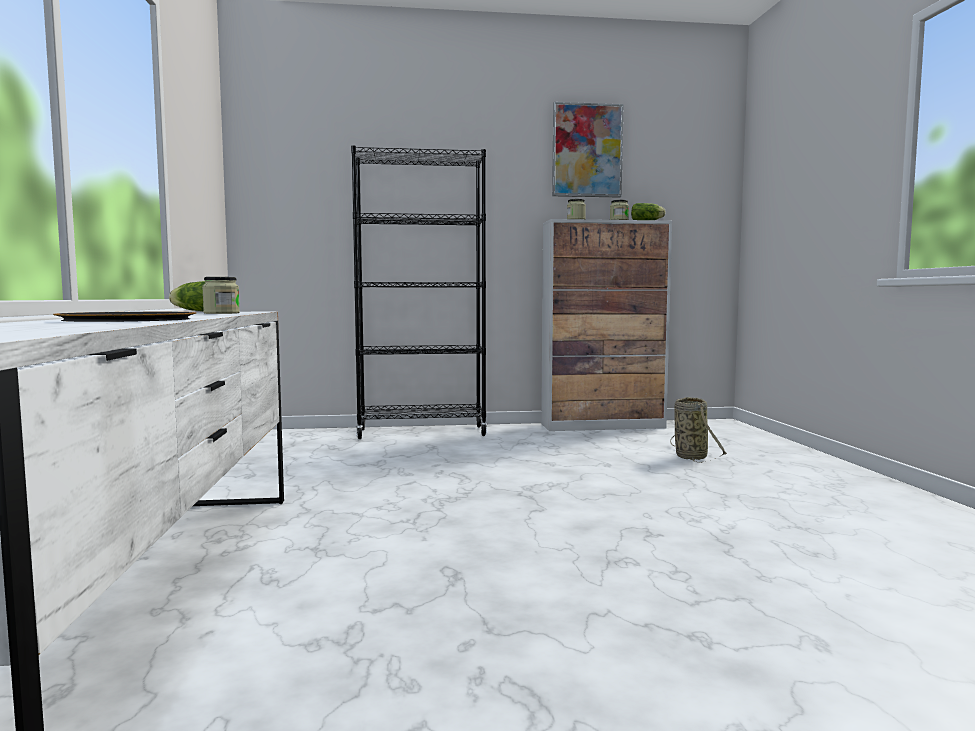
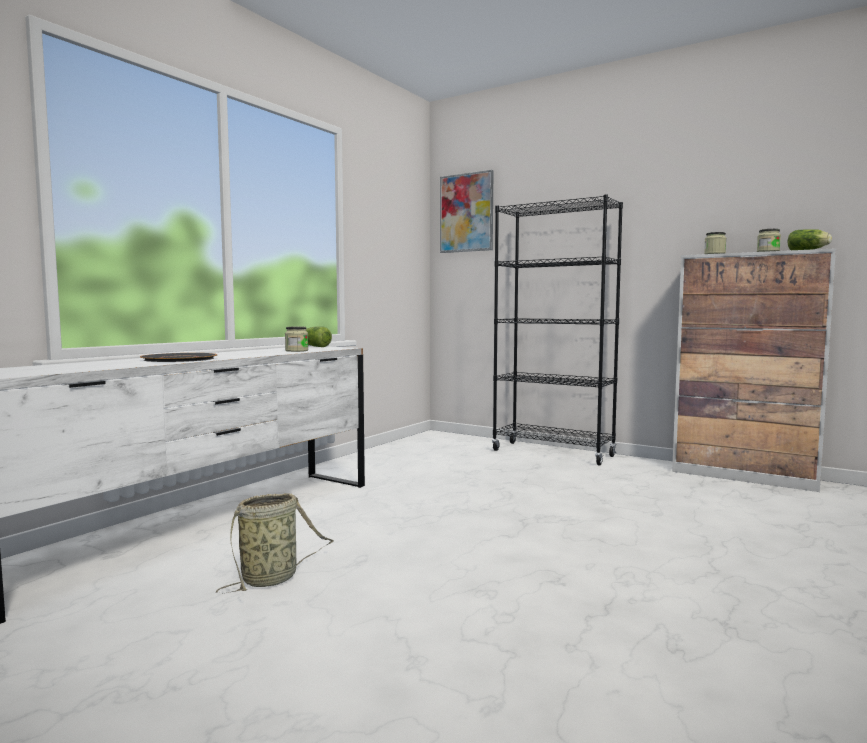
camera: 40 degrees right, 0 degrees up
(587, 150) = (746, 176): picture -> picture (466, 213)
(690, 456) = (773, 526): basket -> basket (273, 578)

